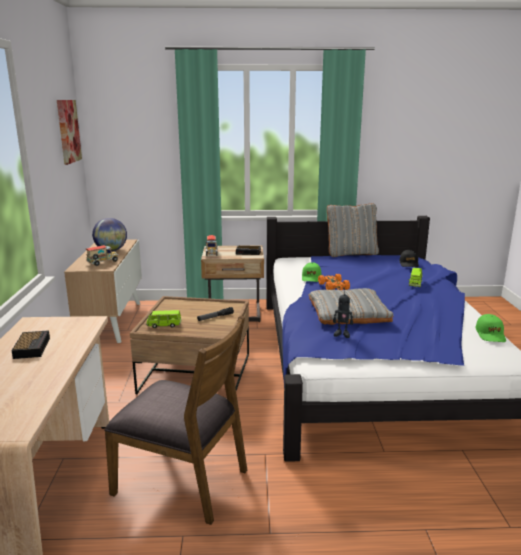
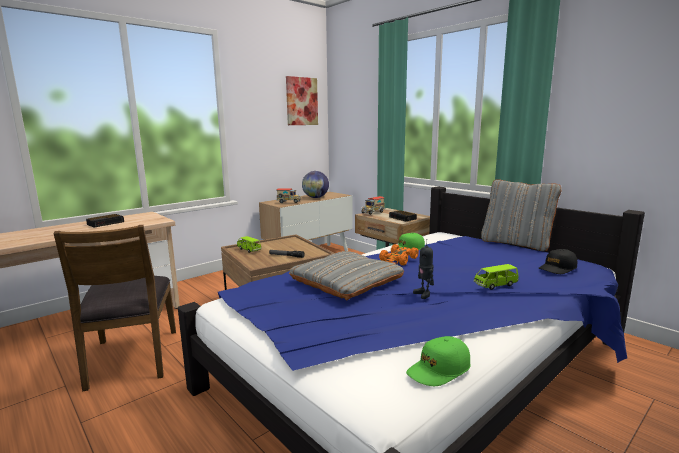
camera: 50 degrees right, 5 degrees down
(342, 334) = (284, 291): toy robot -> toy robot (424, 294)

